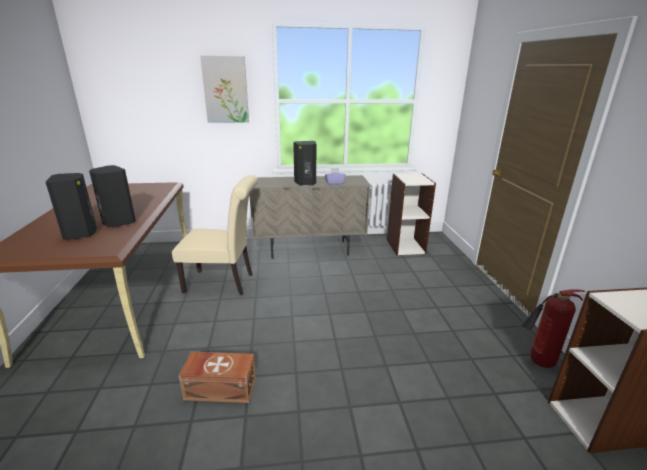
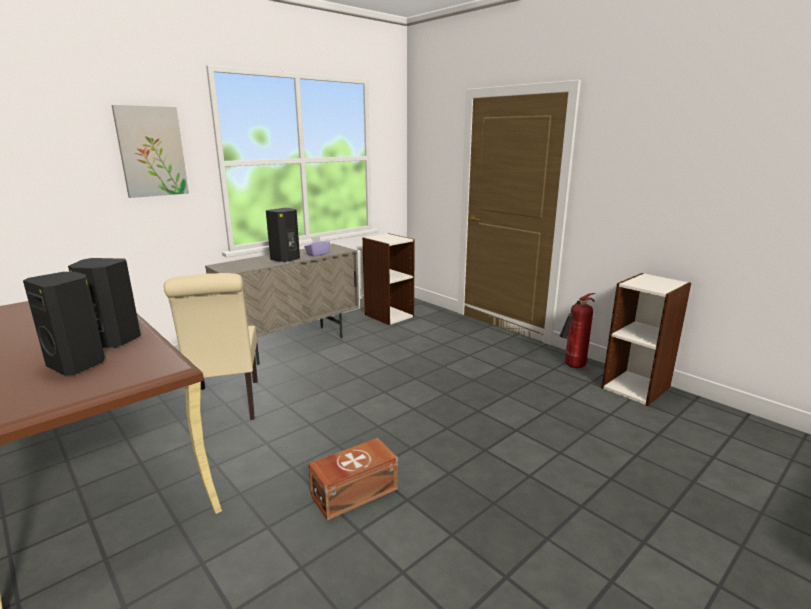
camera: 35 degrees left, 5 degrees down
(223, 283) = (227, 405): beige chair -> beige chair turned 105 degrees clockwise

